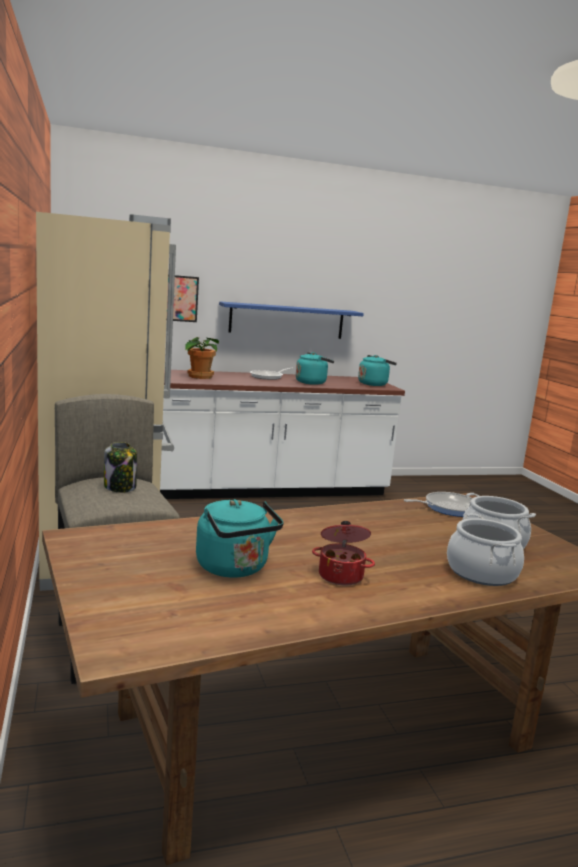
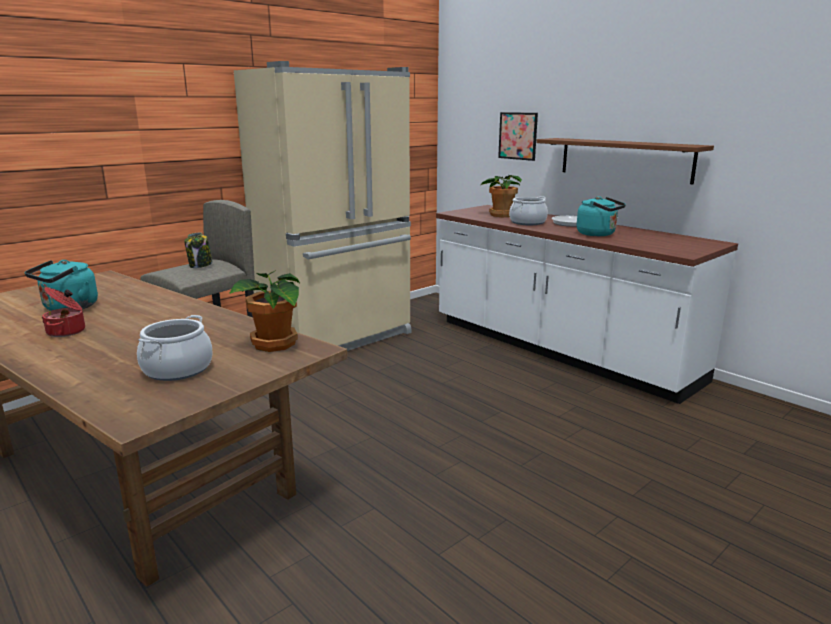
camera: 65 degrees right, 5 degrees up
(287, 320) = (625, 159): blue shelf -> brown shelf
(374, 384) = (683, 247): turquoise kettle -> none
(448, 508) = (274, 344): frying pan -> potted plant
(482, 572) = (95, 370): cooking pot -> cooking pot (528, 222)

